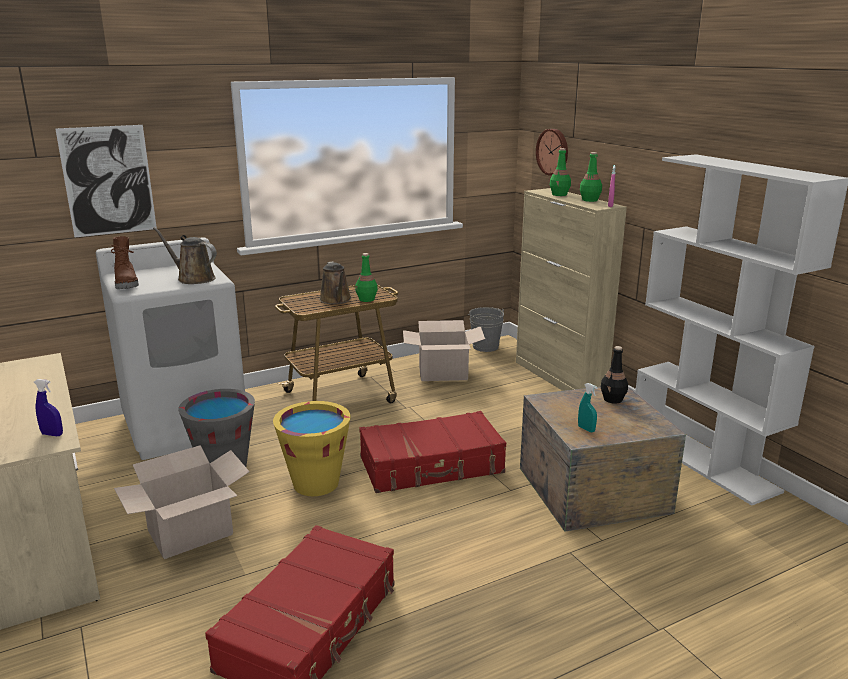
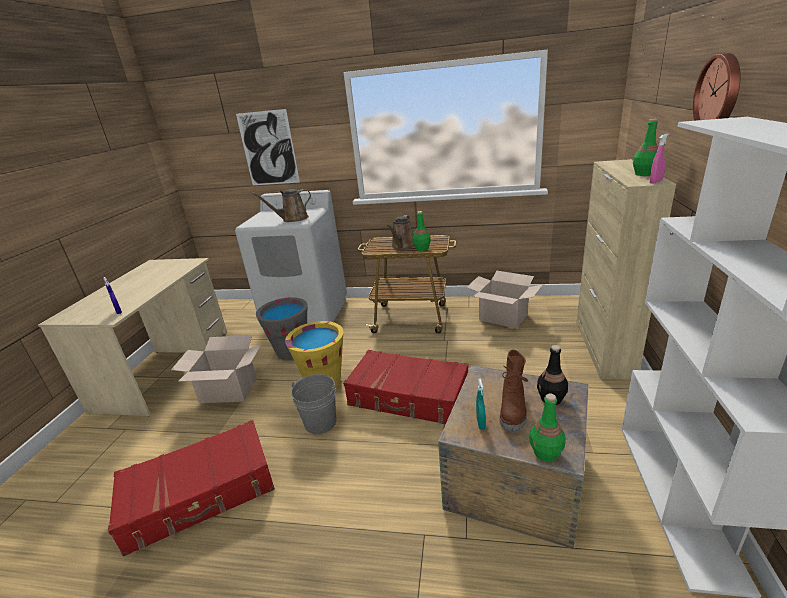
camera: 40 degrees right, 5 degrees up
(127, 284) = (257, 218): brown boot -> brown boot (513, 410)
(193, 278) = (292, 219): brown watering can -> brown watering can turned 90 degrees counterclockwise
(485, 346) = (564, 301): grey bucket -> grey bucket (320, 422)
(553, 152) = (639, 120): wall clock -> wall clock (719, 92)
(559, 194) = (622, 167): green bottle -> green bottle (546, 452)

